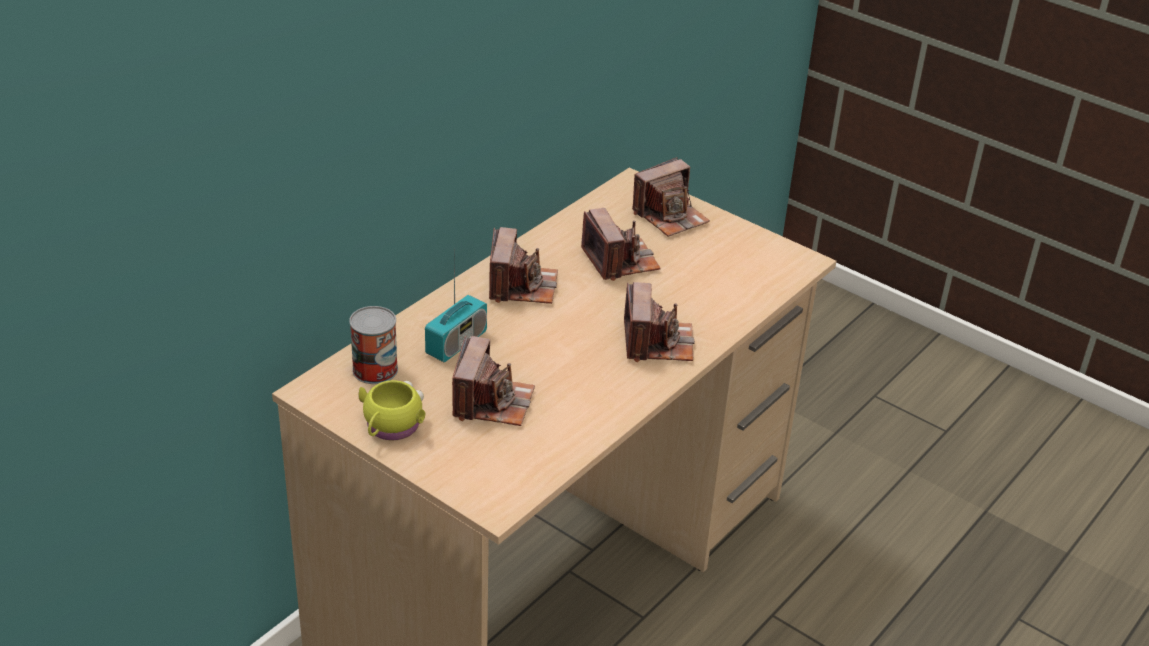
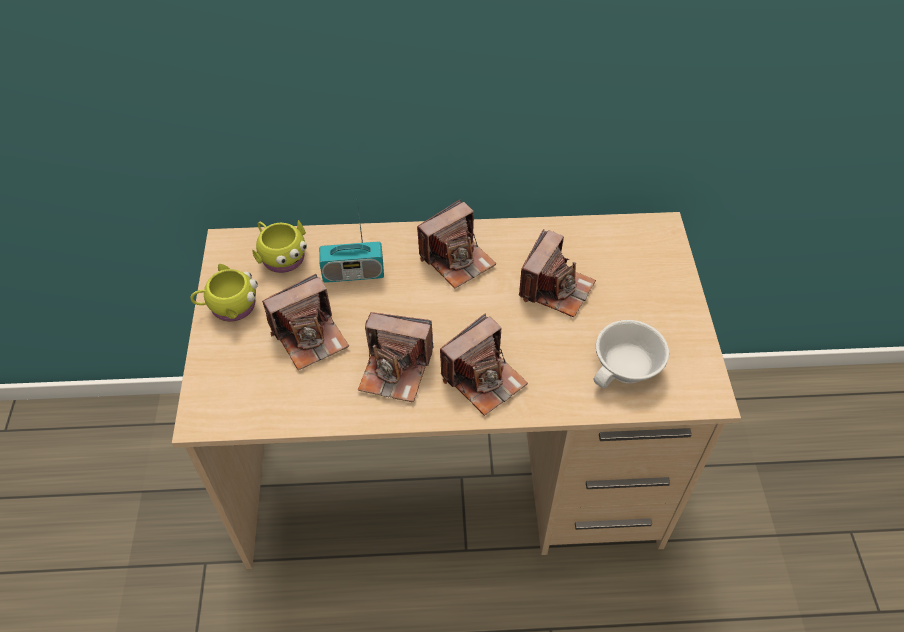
camera: 50 degrees right, 15 degrees up
(375, 369) = (281, 256): can -> yellow mug
(670, 216) = (650, 276): camera -> camera (395, 370)
(737, 277) = (627, 369): none -> white cup

